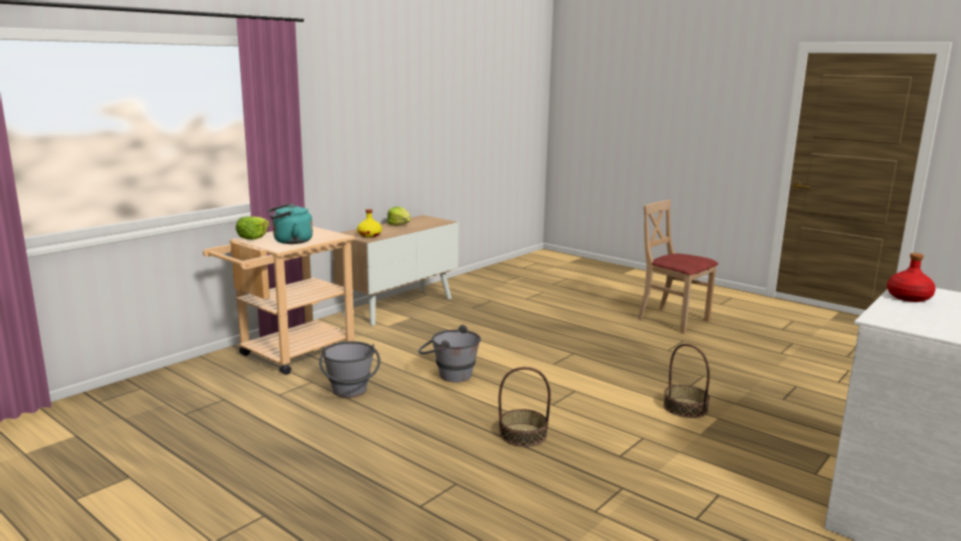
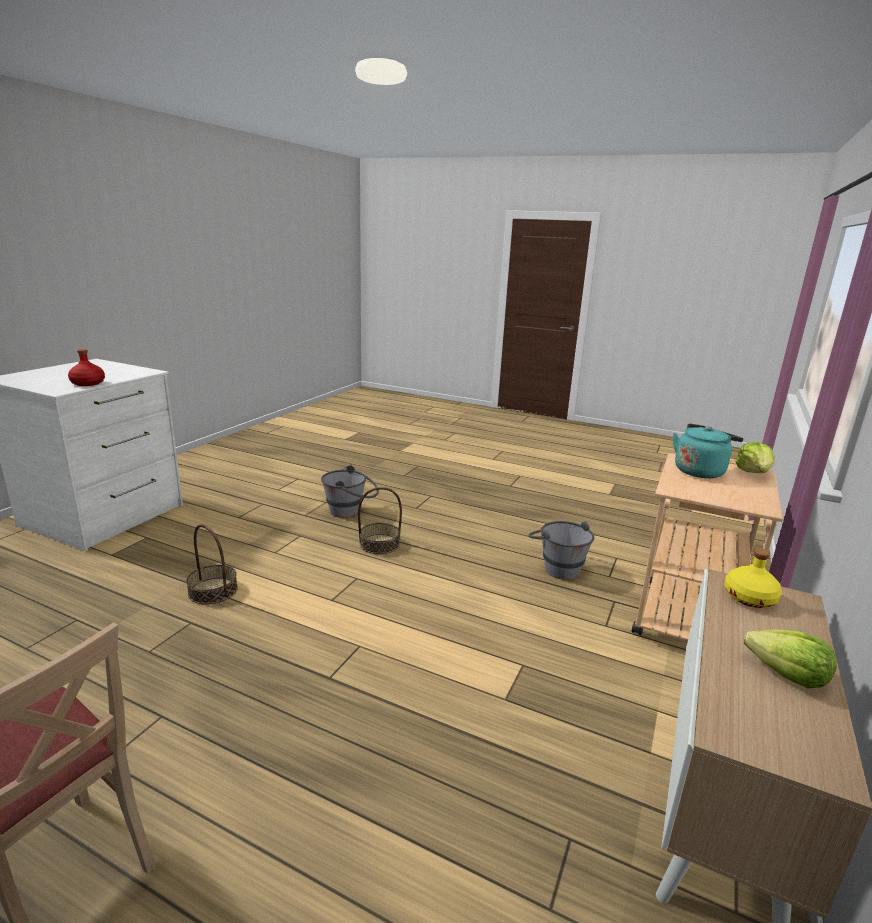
camera: 165 degrees right, 5 degrees up
(448, 374) = (482, 605): grey bucket -> grey bucket (351, 511)

